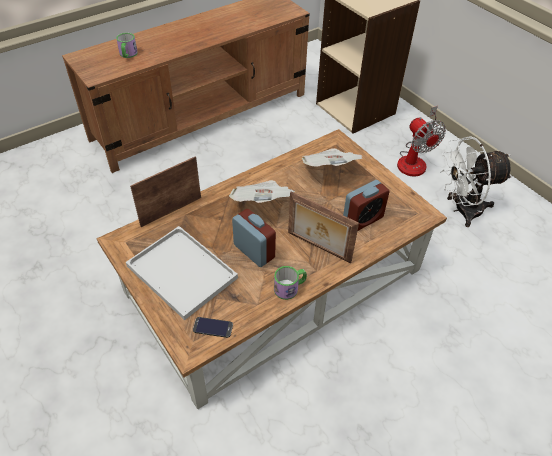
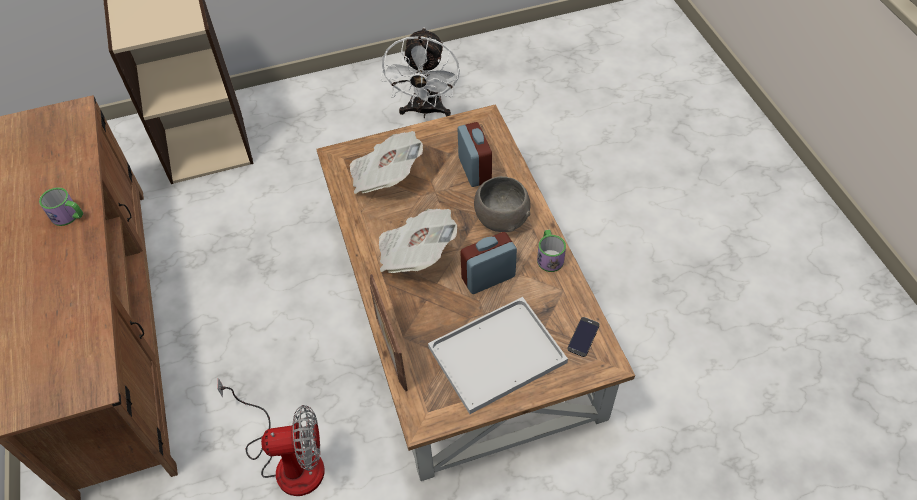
camera: 70 degrees left, 5 degrees up
(128, 55) = (59, 335): mug -> mug (69, 216)
(318, 248) = (502, 218): picture frame -> grey bowl
(415, 160) = (331, 121): fan -> fan (288, 459)

